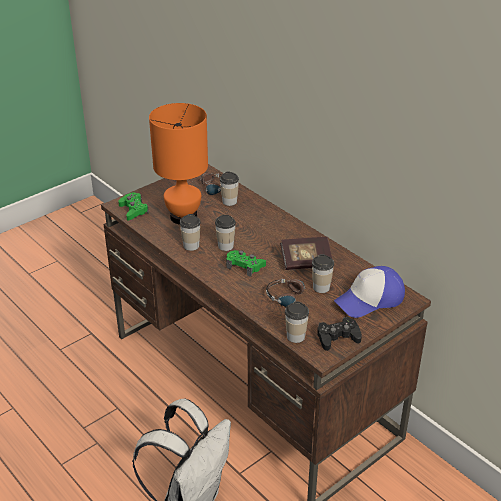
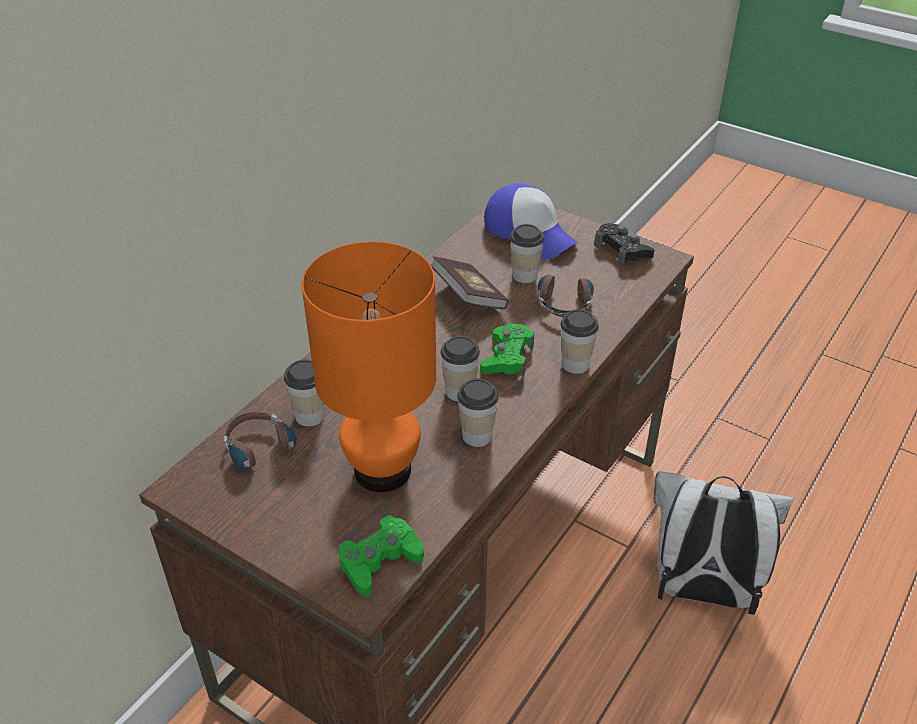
camera: 105 degrees left, 5 degrees up
(295, 336) = (643, 284): cup -> cup (575, 364)

